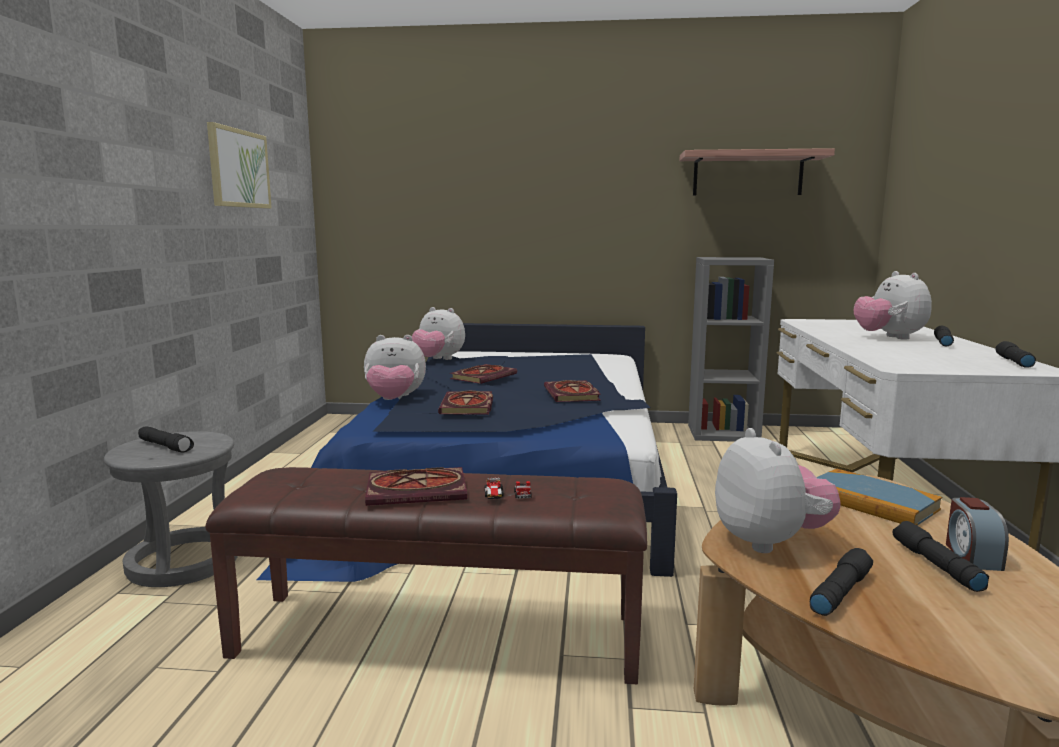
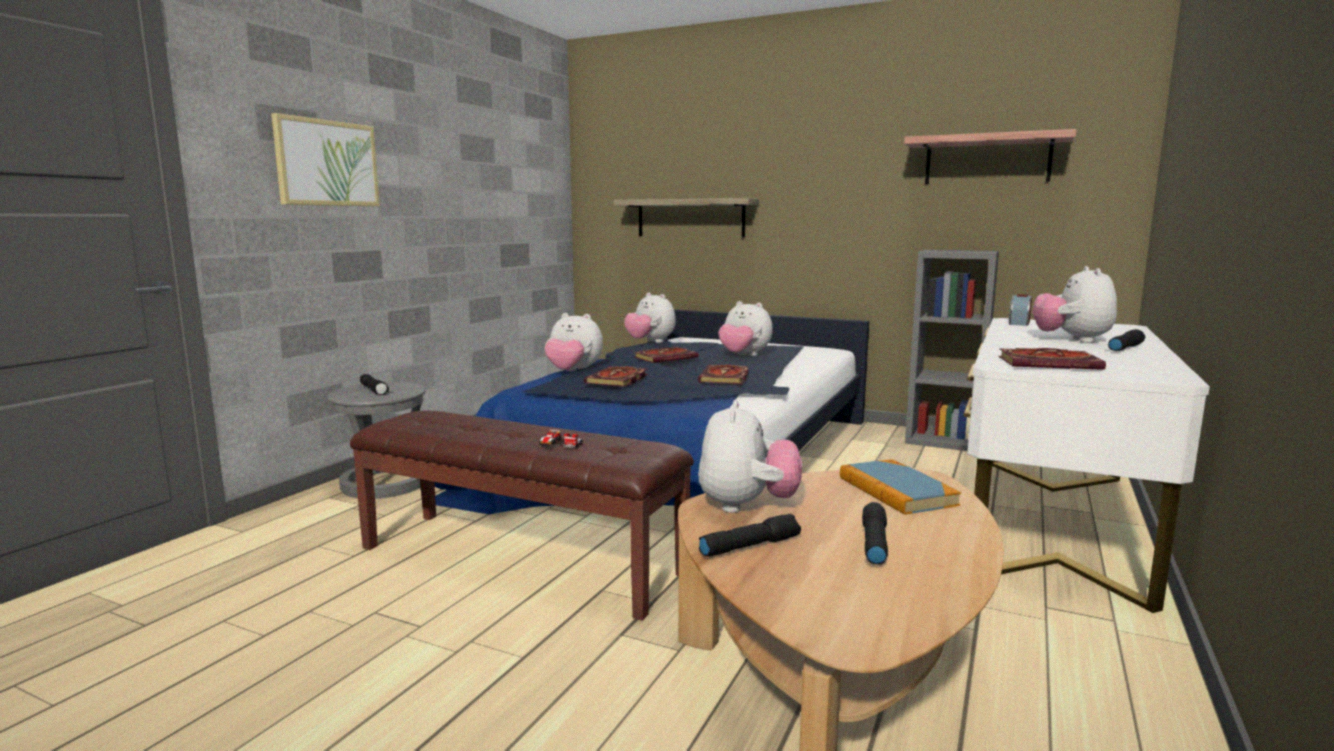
camera: 20 degrees right, 0 degrees up
(238, 168) = (484, 168): picture -> picture (327, 163)
(419, 490) = (501, 434): book -> book (1050, 363)
(456, 227) = (690, 218): none -> shelf
(551, 368) = (744, 355): none -> plush toy
(972, 556) = (924, 541): alarm clock -> alarm clock (1019, 323)
(1013, 362) = (1157, 369): black flashlight -> none

